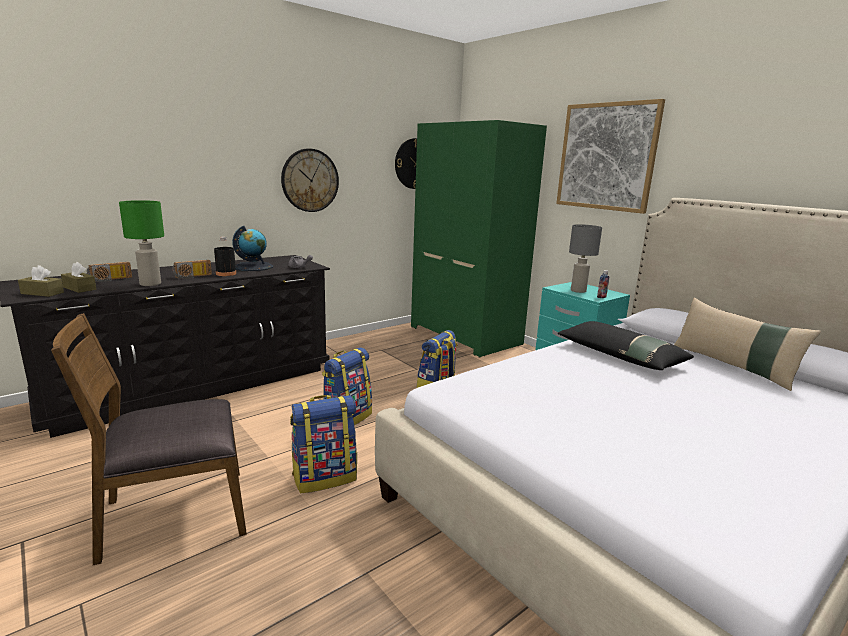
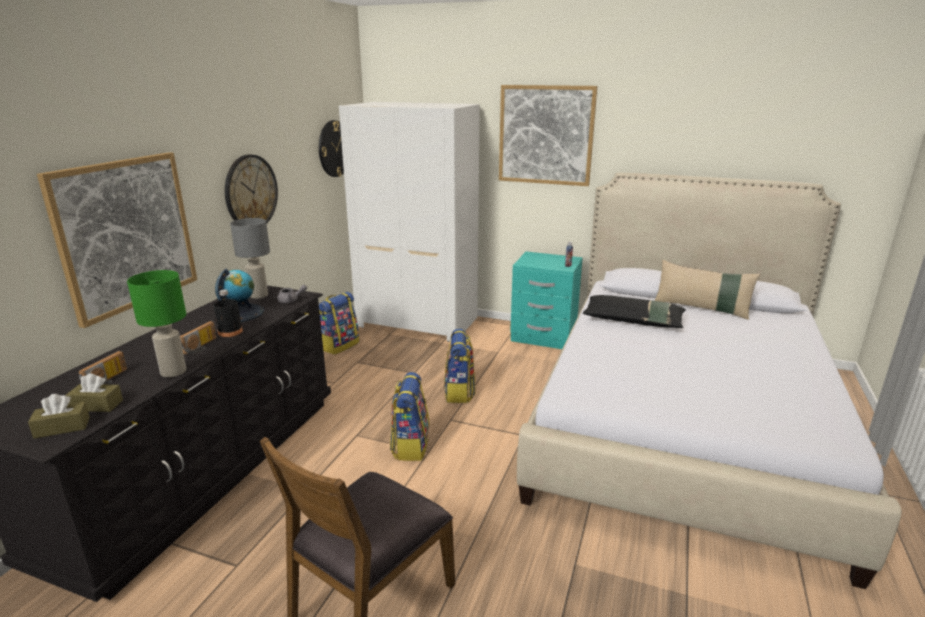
camera: 30 degrees left, 5 degrees up
(178, 185) = (126, 234): none -> picture
(325, 477) = (457, 507): backpack -> backpack (340, 345)
(466, 335) = (418, 322): green wardrobe -> white wardrobe
(578, 291) = (543, 262): grey table lamp -> grey table lamp (258, 296)

